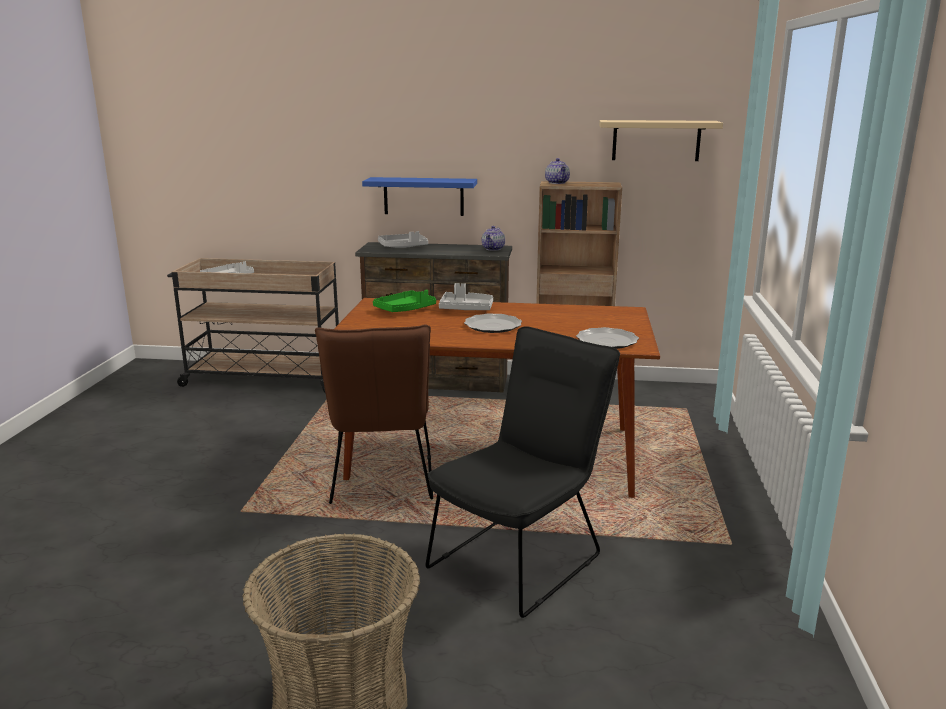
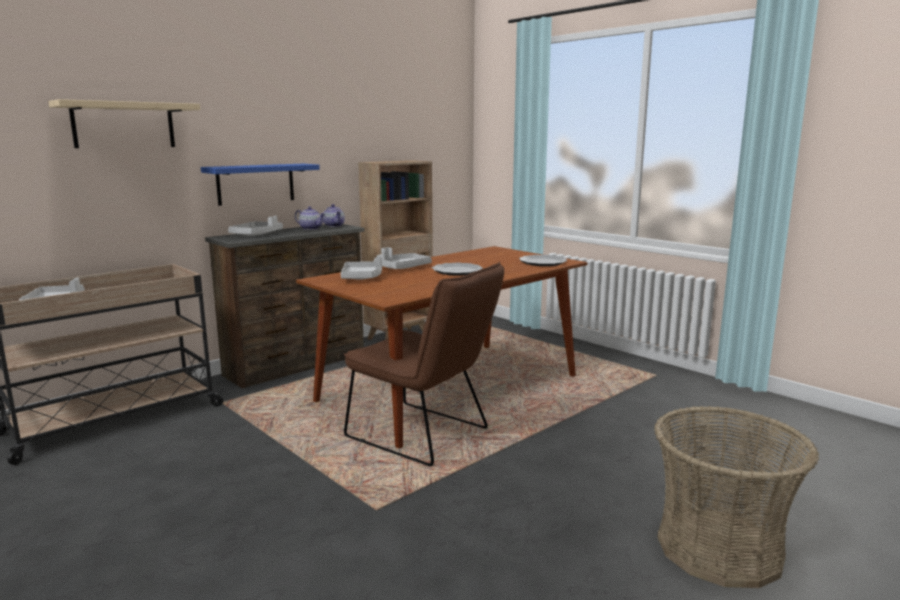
camera: 50 degrees left, 5 degrees down
(405, 309) = (362, 277): green tray -> grey tray
(522, 556) = (603, 428): black chair -> none
(557, 183) = (378, 161): teapot -> teapot (311, 228)
(656, 140) = (426, 127): beige shelf -> beige shelf (124, 125)

